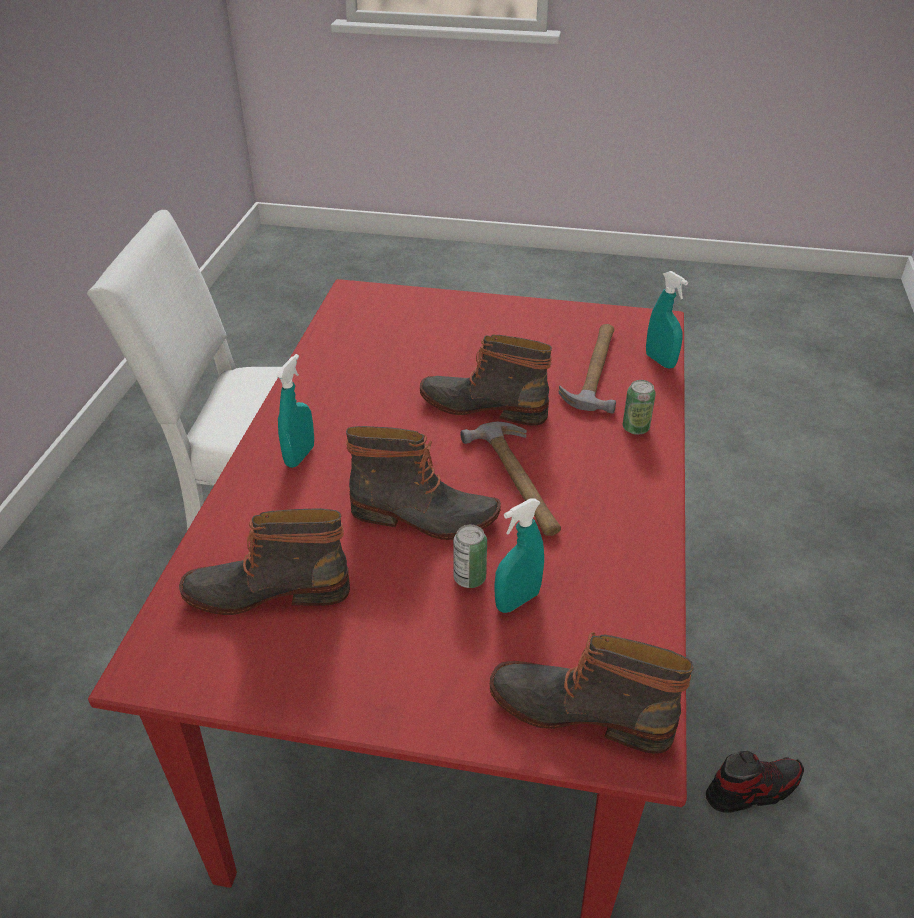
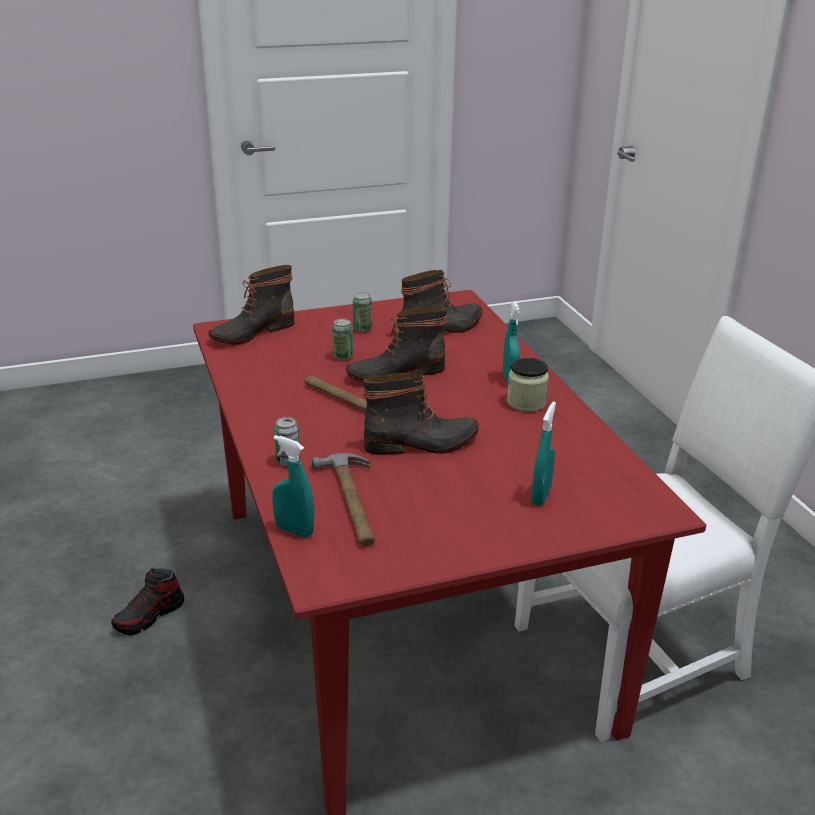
camera: 150 degrees right, 10 degrees down
(324, 418) = (526, 402): none -> jar
(389, 641) = (362, 329): none -> can
(517, 601) = (309, 355): turquoise spray bottle -> turquoise spray bottle (541, 496)
(581, 710) = (251, 332): boot -> boot turned 150 degrees clockwise

